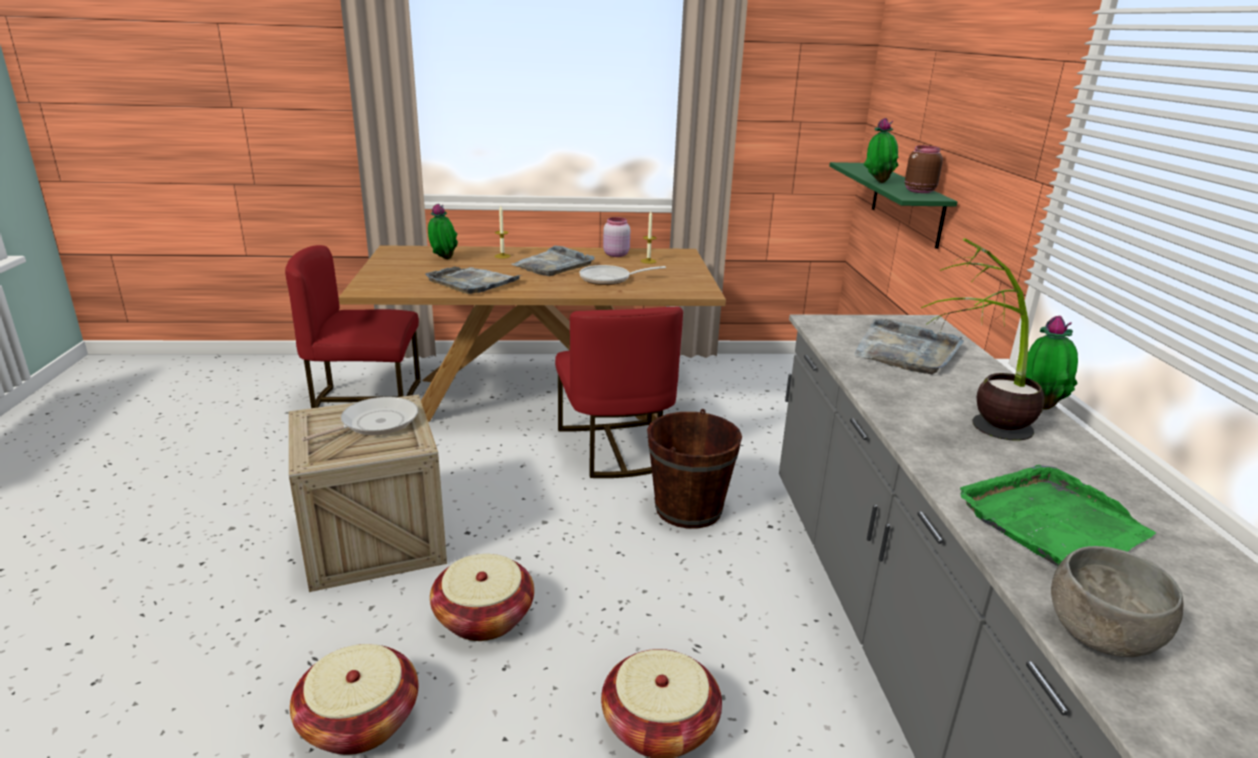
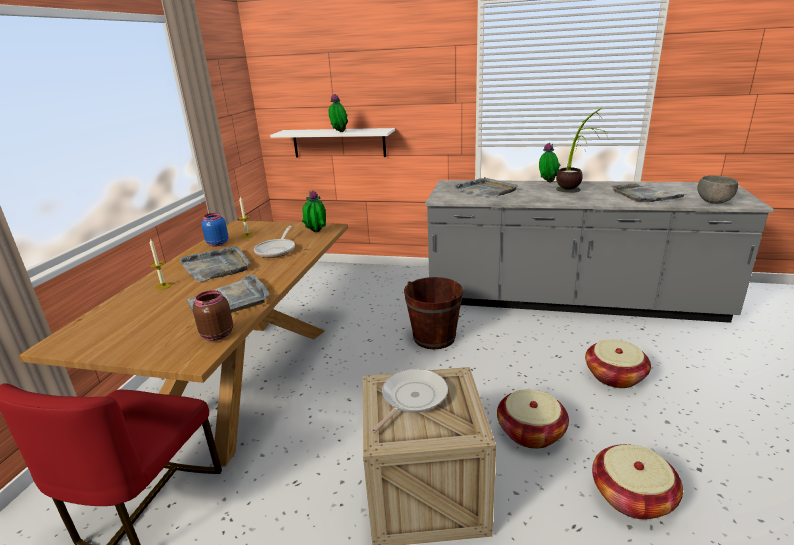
camera: 70 degrees left, 0 degrees up
(375, 423) = (412, 398): frying pan -> frying pan turned 60 degrees clockwise
(443, 259) = (135, 314): potted plant -> potted plant (316, 233)
(614, 449) = (349, 355): red chair -> none
(615, 254) = (217, 244): pink jar -> blue jar
(906, 203) = (338, 143): green shelf -> white shelf
(918, 191) = (368, 129): brown jar -> brown jar (216, 335)
(1052, 523) = (645, 195): green tray -> grey tray

